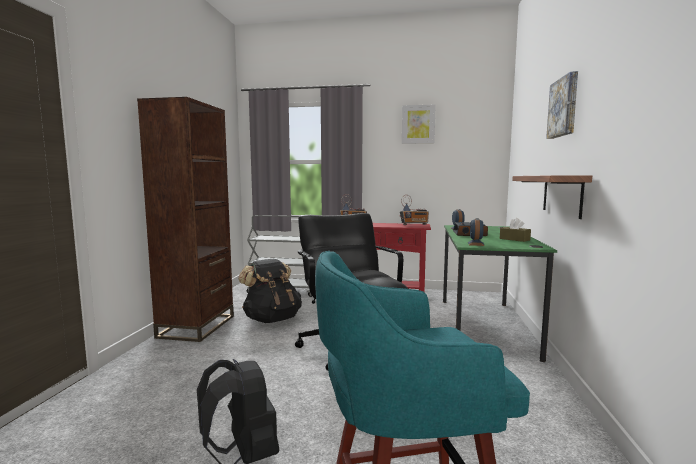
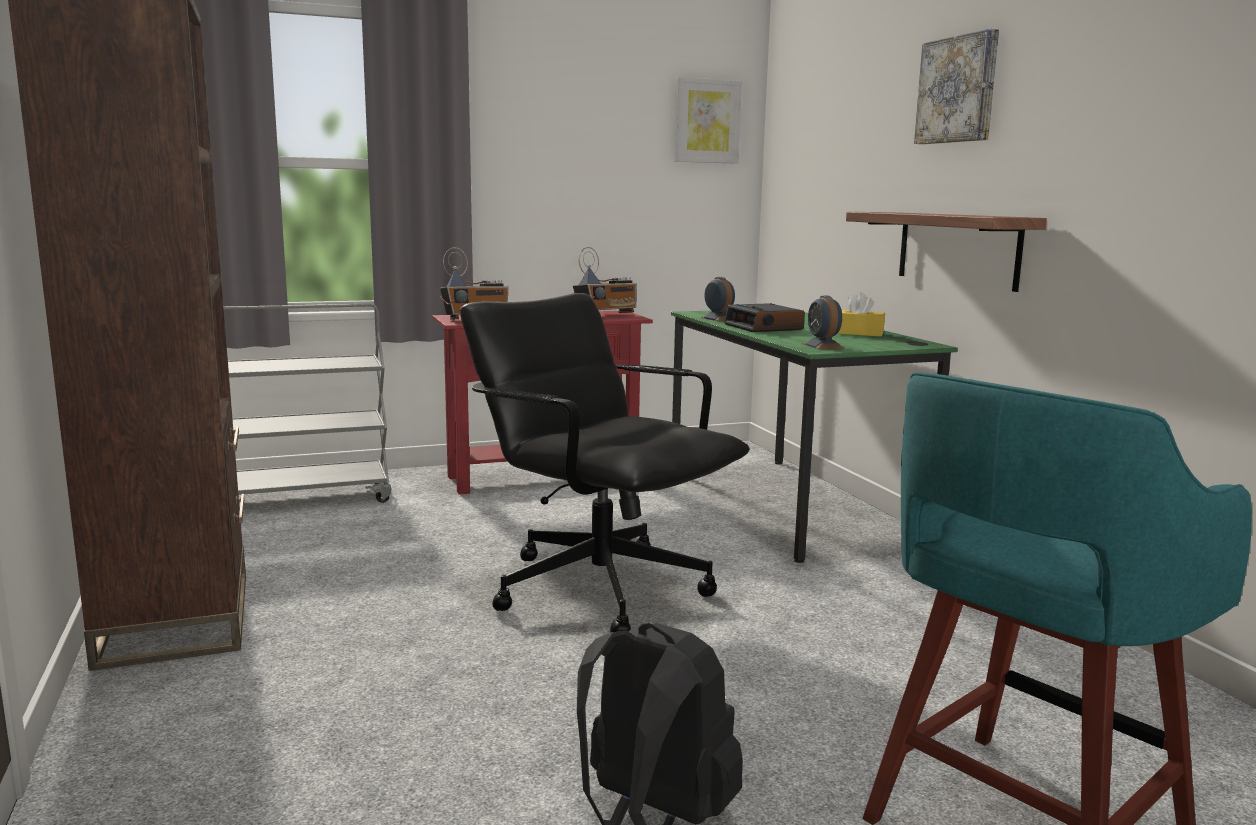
camera: 30 degrees left, 5 degrees up
(272, 319) = (358, 566): black backpack -> none
(418, 124) = (589, 86): picture -> picture (706, 121)
(514, 239) = (858, 333): brown tissue box -> yellow tissue box

